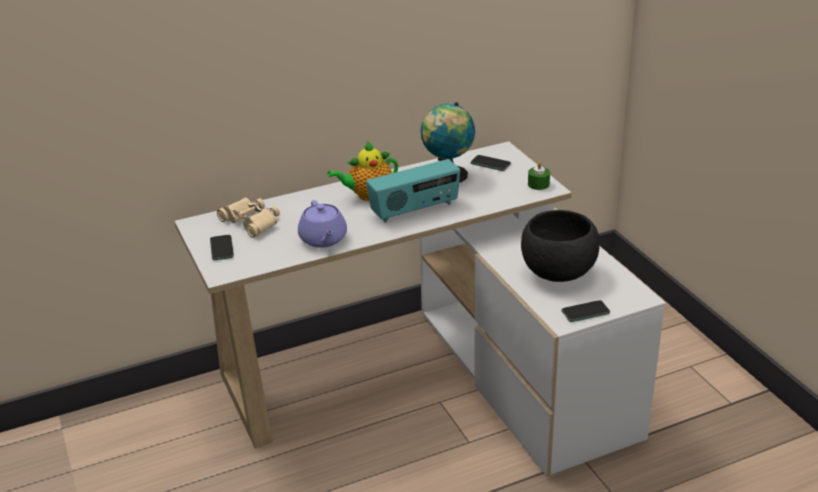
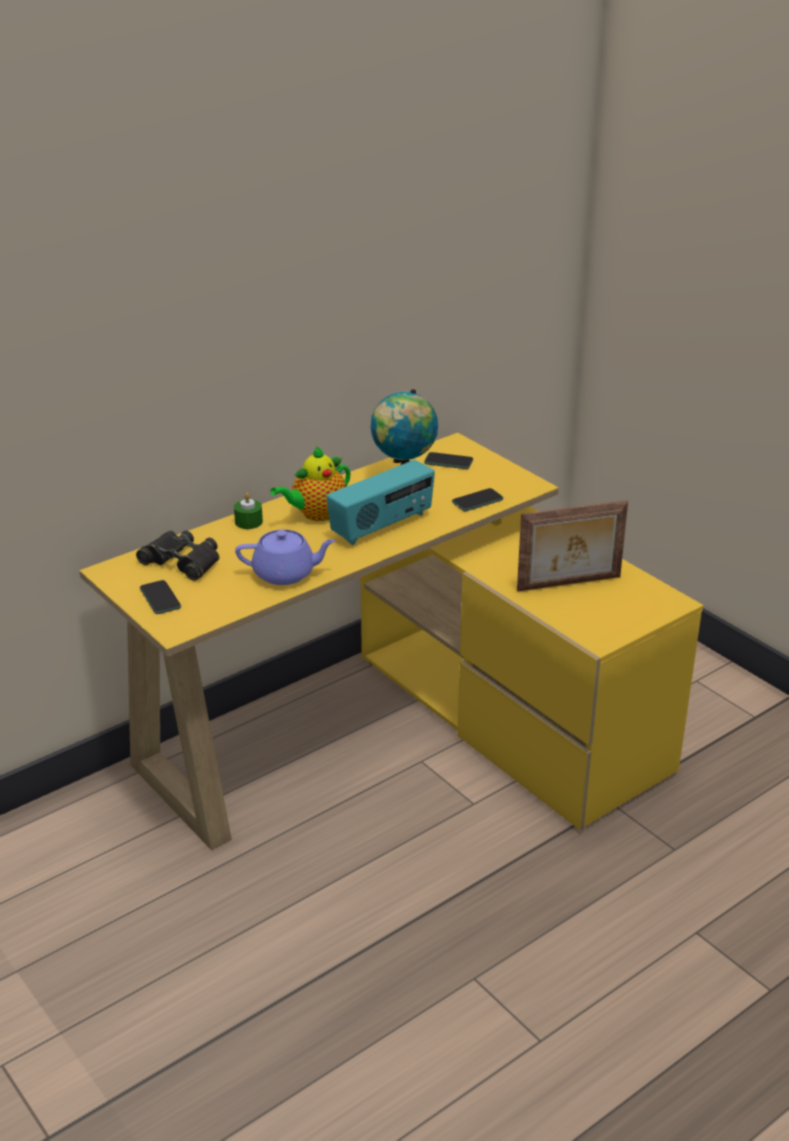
camera: 15 degrees left, 0 degrees up
(251, 222) = (182, 561): beige binoculars -> black binoculars
(323, 239) = (285, 574): purple teapot -> purple teapot turned 60 degrees counterclockwise
(431, 377) = (401, 732): white desk -> yellow desk
(538, 184) = (516, 481): green candle -> green candle (248, 522)
(558, 273) = (569, 584): black bowl -> picture frame
(585, 312) = (619, 626): phone -> phone (477, 501)

